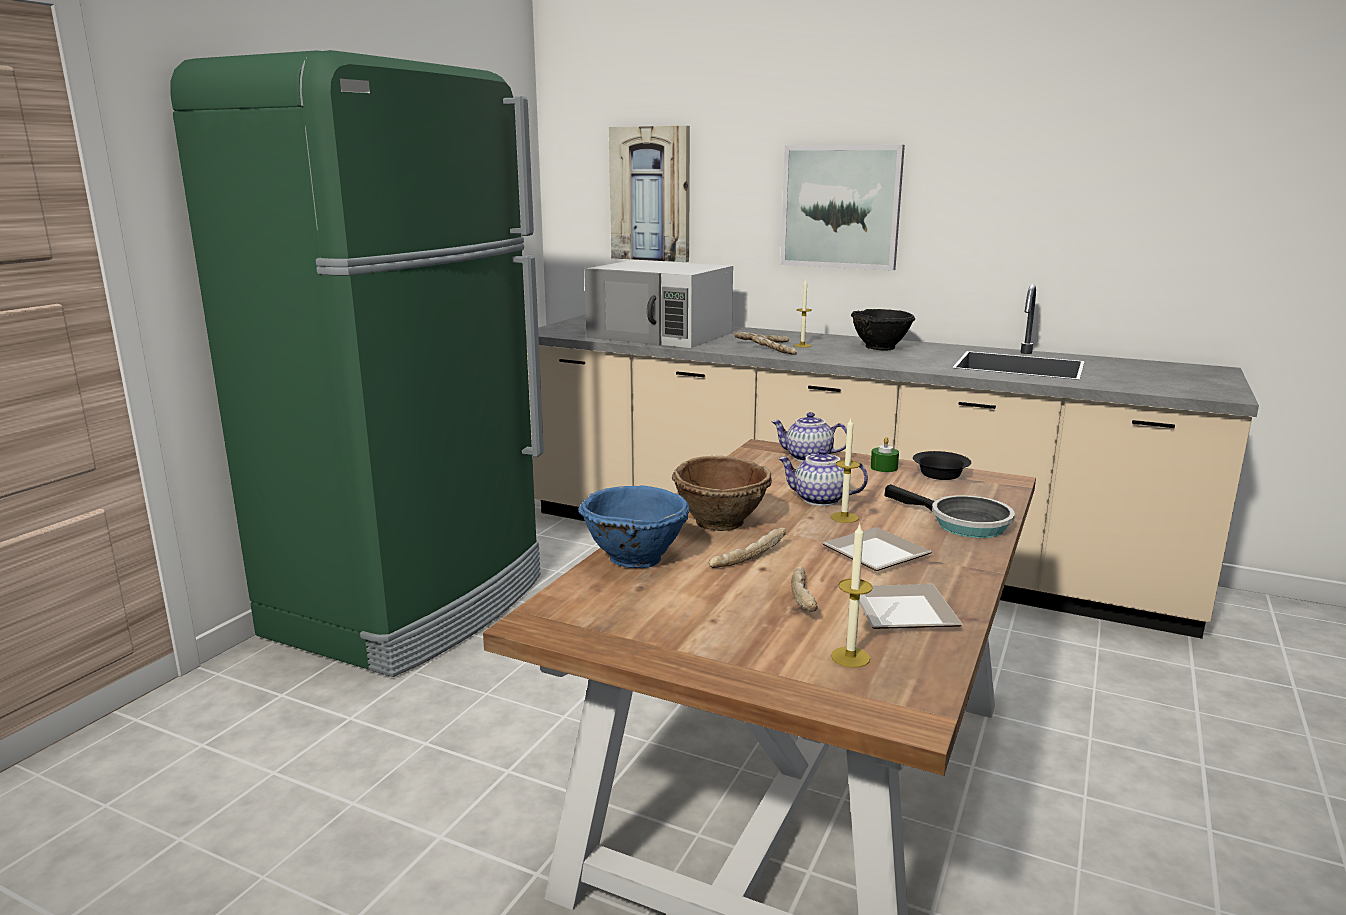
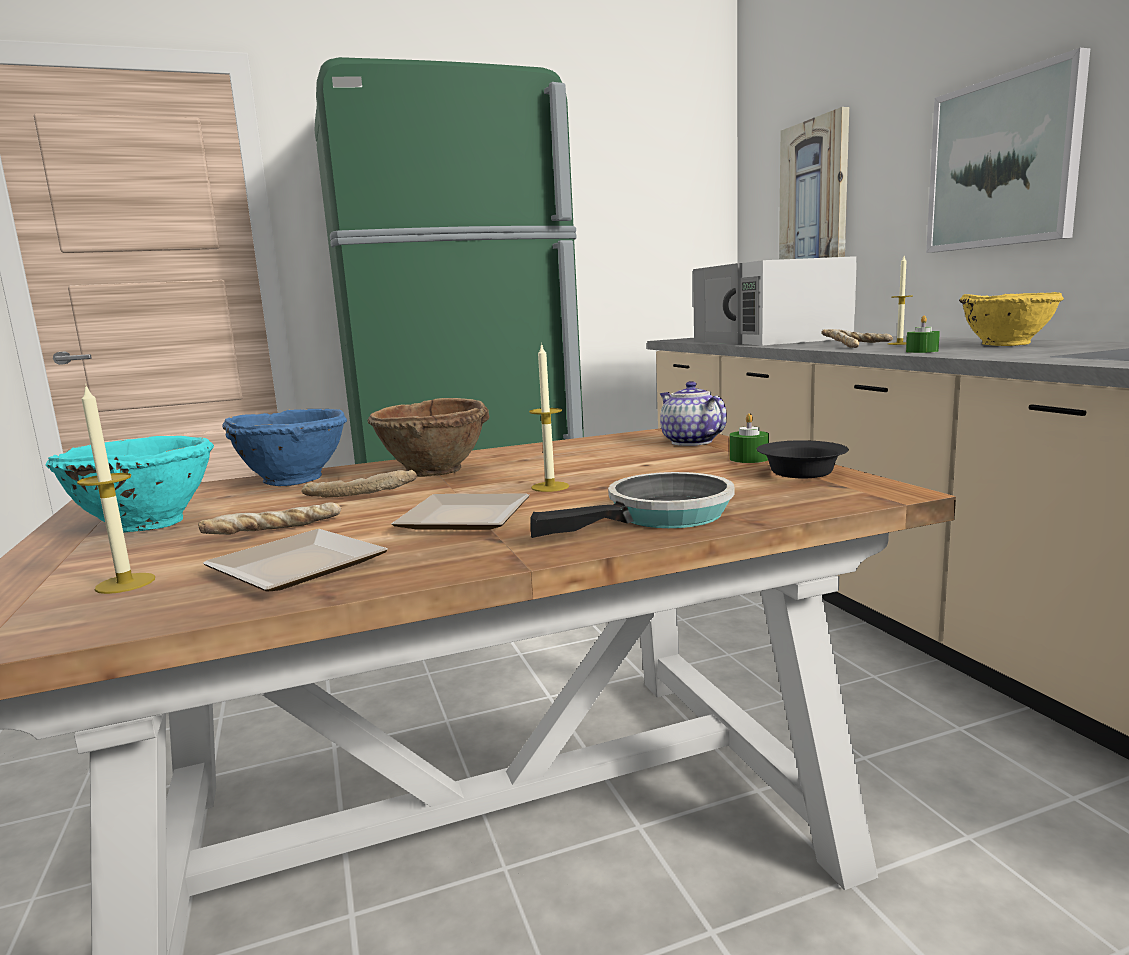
camera: 45 degrees right, 5 degrees down
(679, 625) = (145, 523): none -> turquoise bowl
(819, 500) = (578, 471): teapot -> none
(856, 360) = (922, 351): none -> green candle
(880, 347) = (1006, 344): black bowl -> yellow bowl
(963, 523) = (661, 516): frying pan -> frying pan turned 120 degrees counterclockwise

